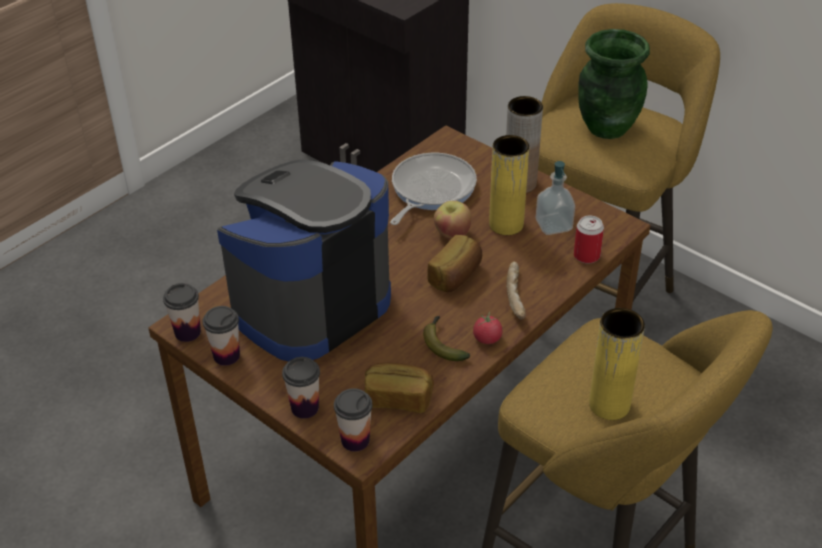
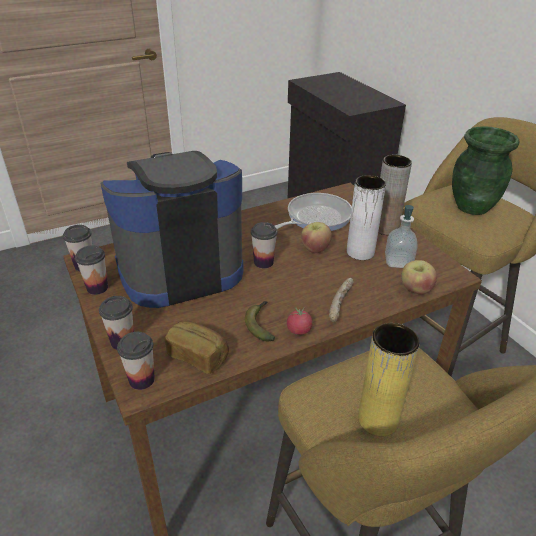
camera: 20 degrees right, 5 degrees down
(402, 268) = (263, 262): none -> cup
(456, 276) = (301, 278): bread -> none
(506, 224) = (360, 252): yellow vase -> white vase
(586, 256) = (415, 289): can -> apple

